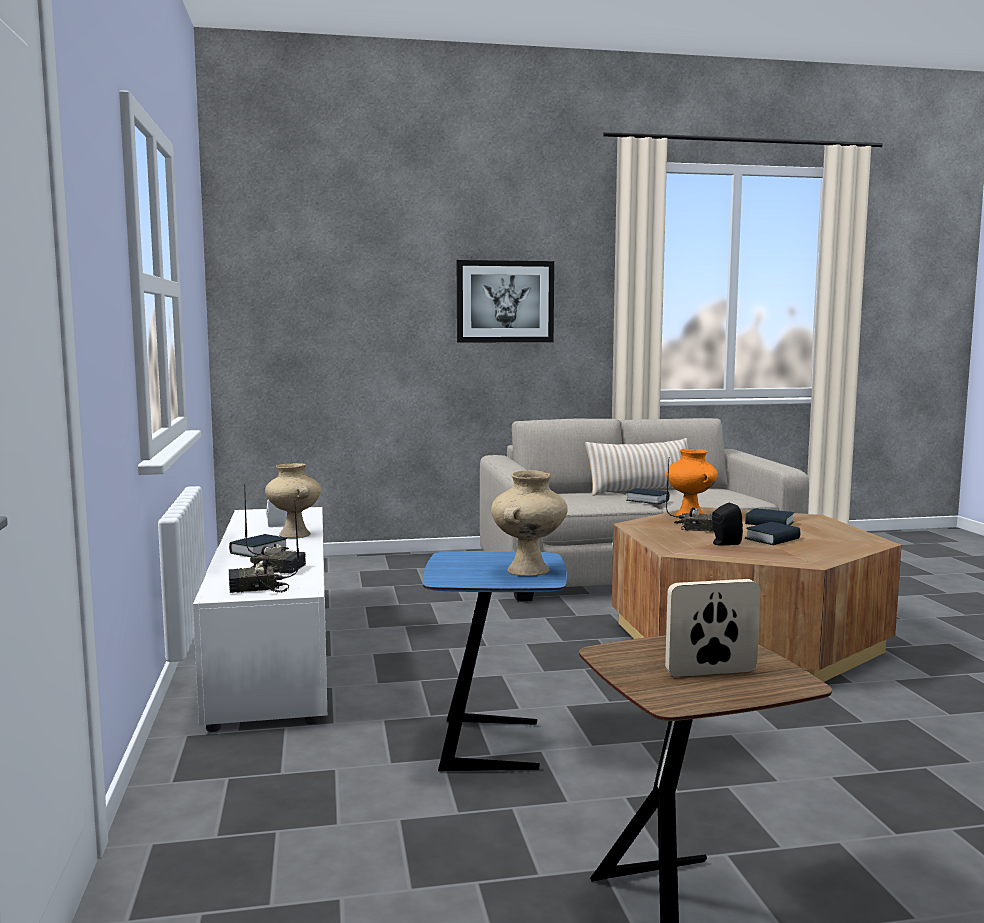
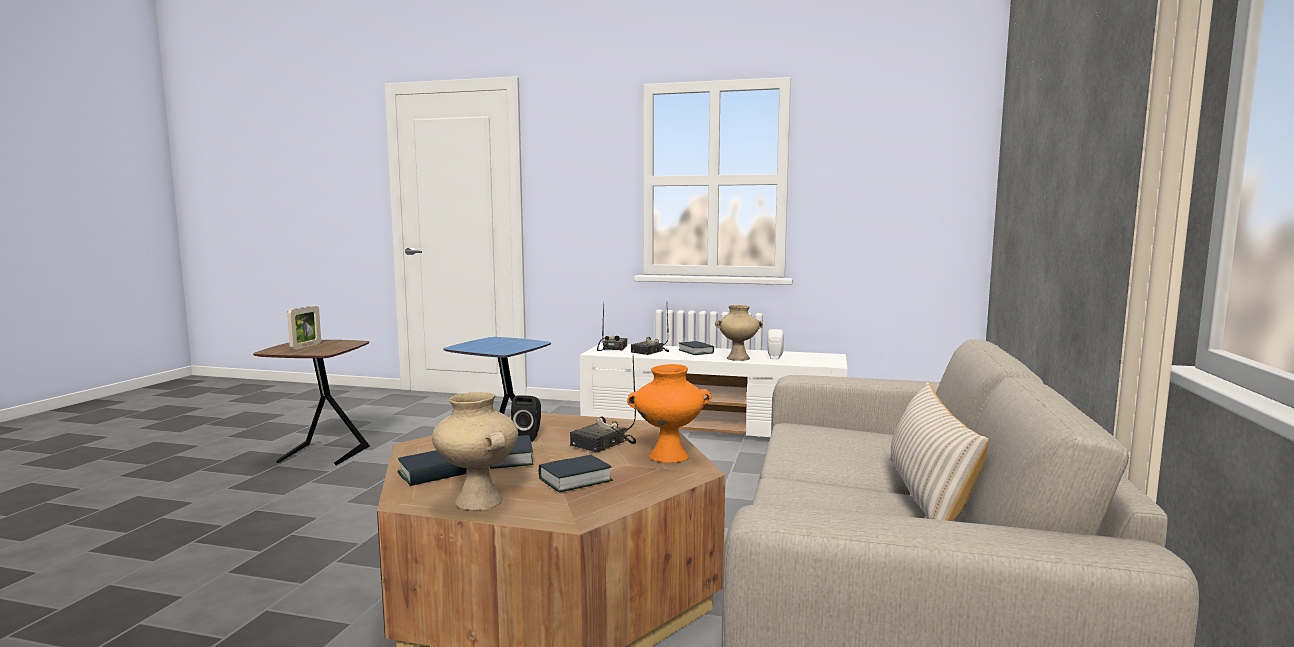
camera: 115 degrees right, 0 degrees up
(505, 301) = (1102, 154): picture -> none
(529, 571) = (479, 347): beige vase -> beige vase (476, 501)
(647, 500) = (811, 470): book -> book (433, 473)

